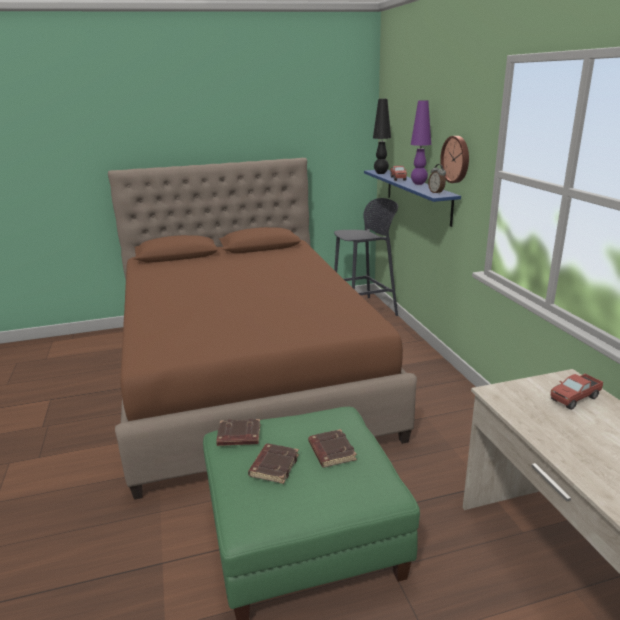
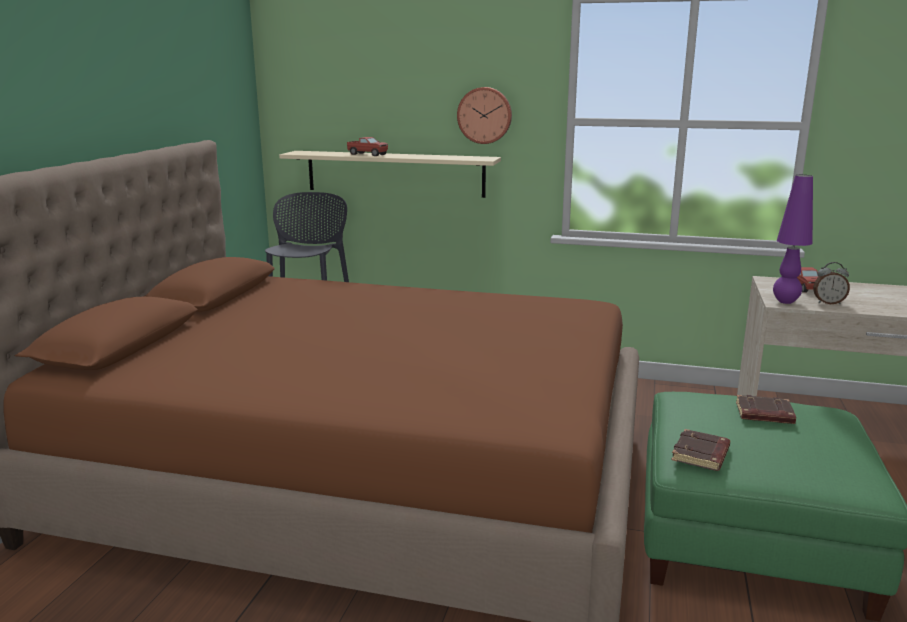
camera: 60 degrees left, 5 degrees down
(273, 466) = (777, 448): brown book -> none
(380, 173) = (319, 153): black table lamp -> none
(417, 195) = (395, 173): blue shelf -> beige shelf
(418, 184) = (414, 155): purple table lamp -> purple table lamp (785, 302)
(436, 193) = (472, 158): alarm clock -> alarm clock (828, 303)

